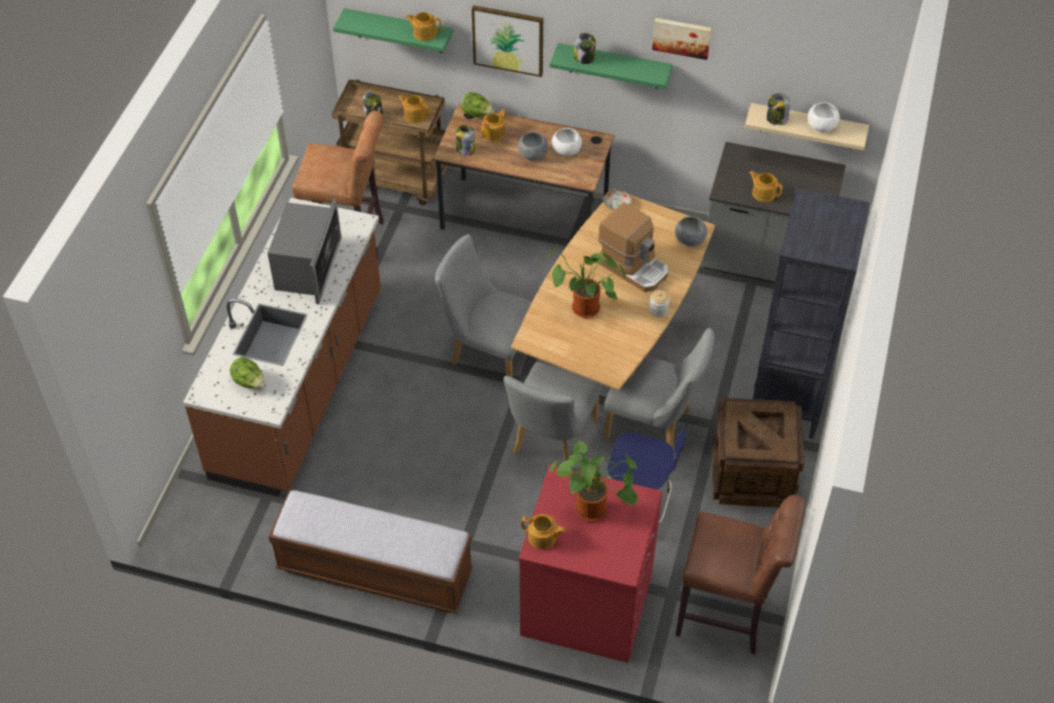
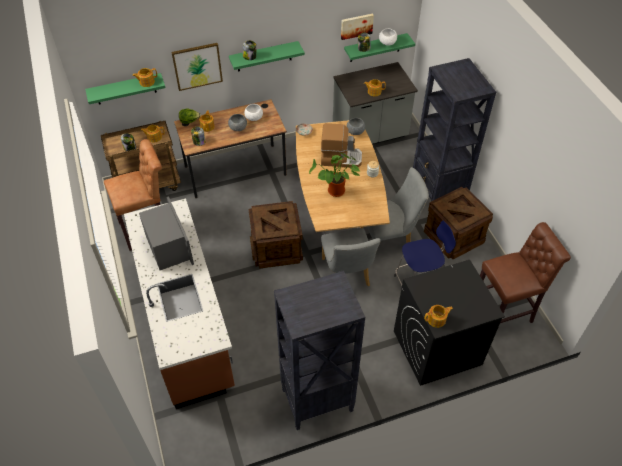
camera: 35 degrees left, 0 degrees up
(249, 382) = (191, 332): lettuce -> none
(375, 571) = (316, 400): bench -> black bookcase
(488, 352) = (276, 248): grey chair -> crate
(586, 604) = (436, 348): red washing machine -> black washing machine
(594, 509) = (447, 288): potted plant -> none
(681, 37) = (301, 21): picture -> picture (356, 26)
(807, 126) = (375, 48): beige shelf -> green shelf

